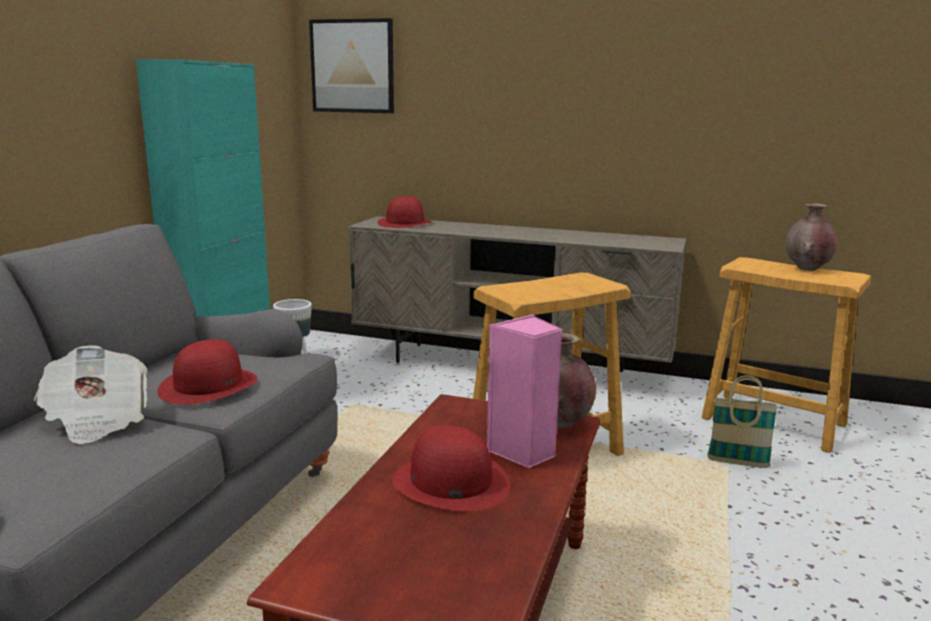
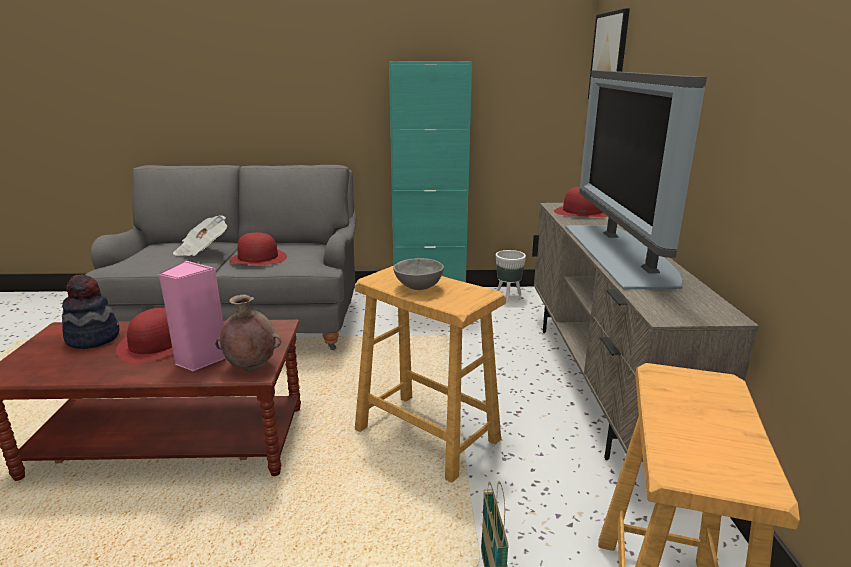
camera: 70 degrees right, 5 degrees up
(381, 538) = (93, 338): none -> hat
(534, 234) = (621, 253): none -> television
(553, 290) = (418, 288): none -> grey bowl
(807, 269) = (735, 435): brown vase -> none

